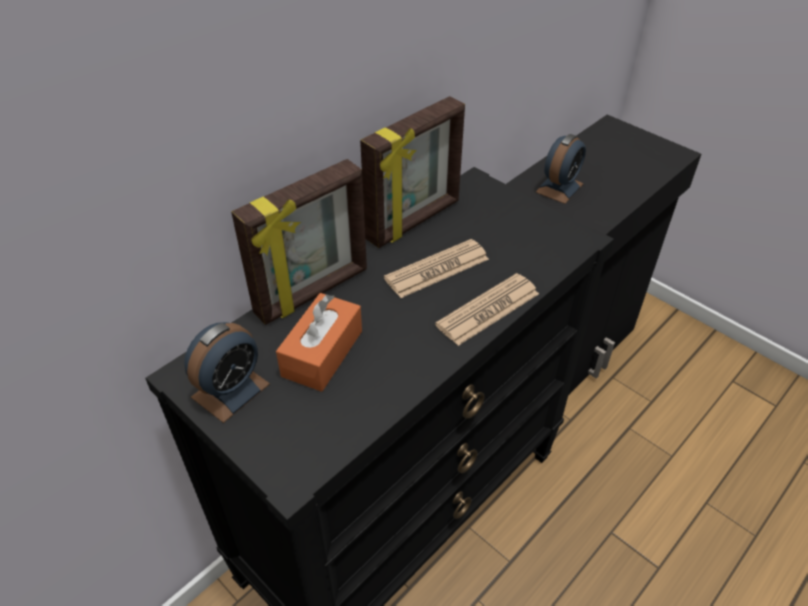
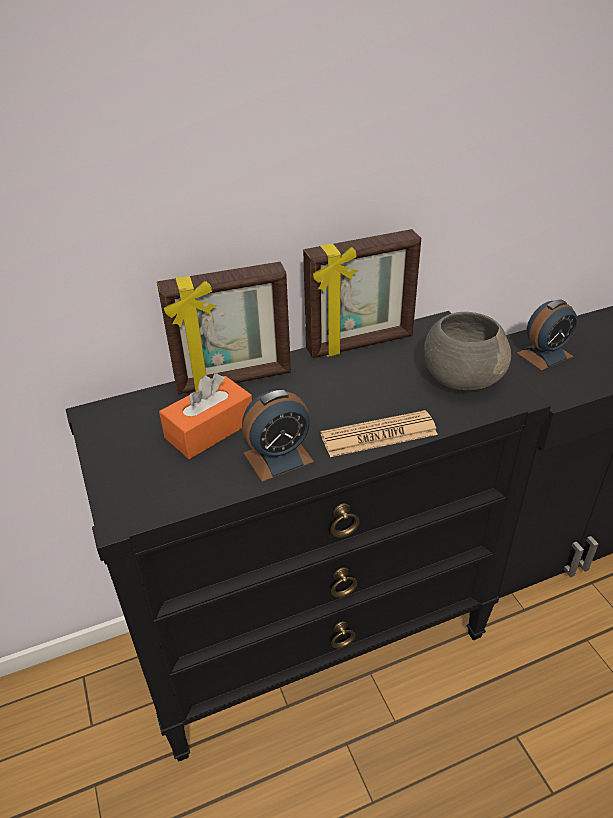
camera: 25 degrees right, 5 degrees down
(230, 390) = (119, 436): alarm clock -> alarm clock (278, 457)
(437, 269) = (354, 388): newspaper -> none
(525, 231) = (461, 377): none -> grey bowl

